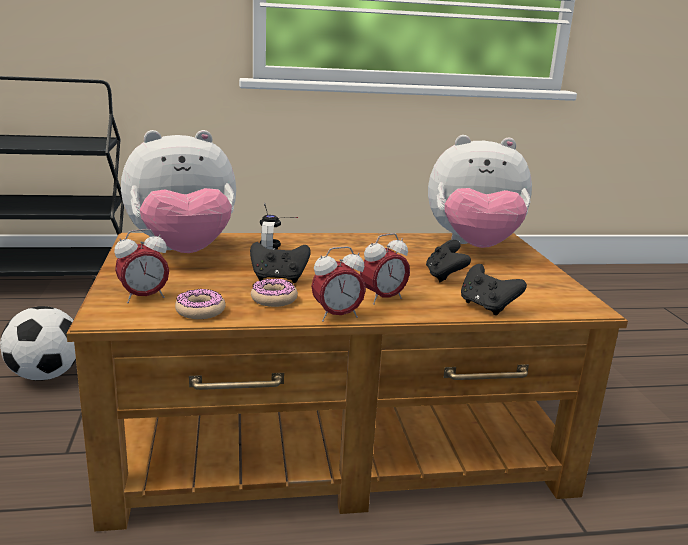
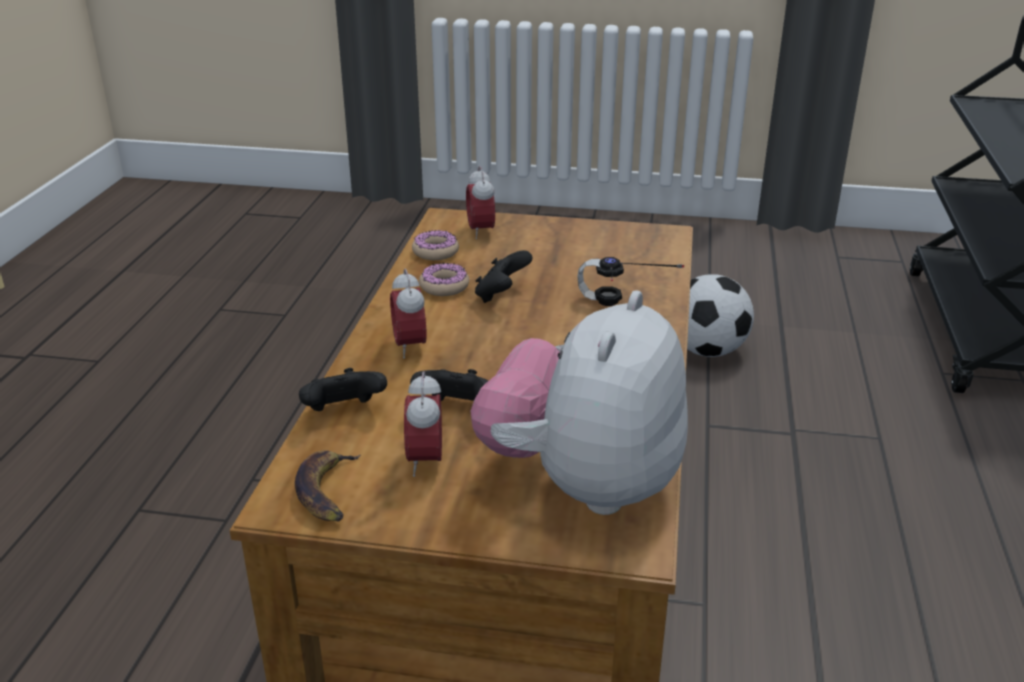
camera: 110 degrees right, 10 degrees up
(183, 252) = (609, 253): plush toy -> none
(337, 316) = (382, 312): alarm clock -> alarm clock (425, 461)
(562, 298) = (328, 491): none -> banana

